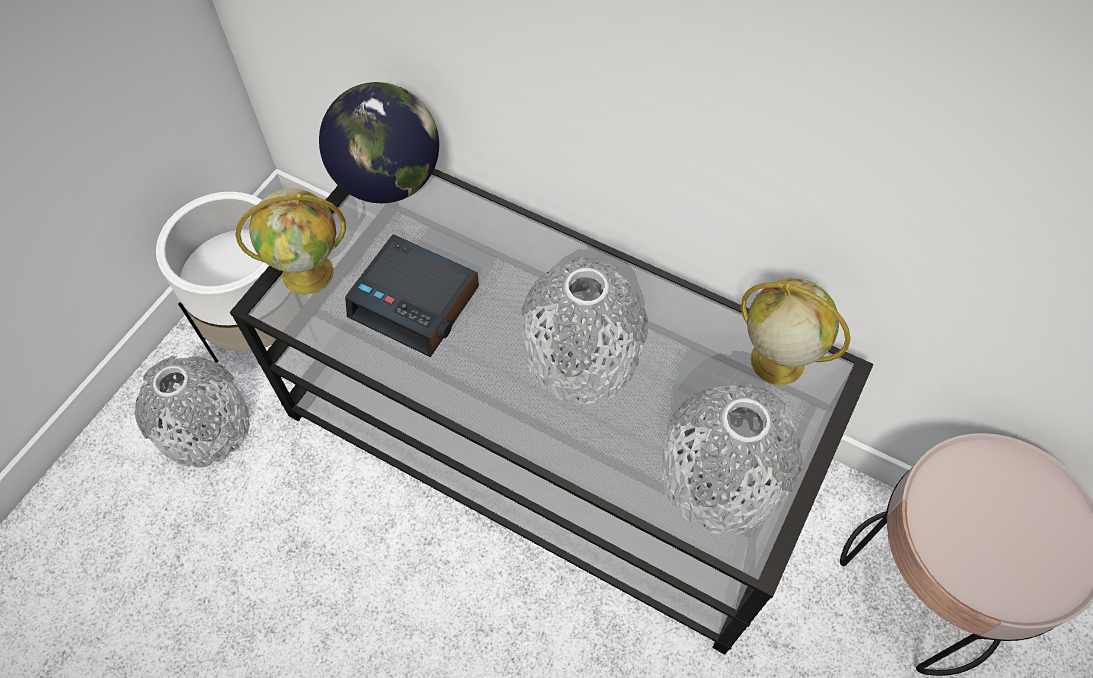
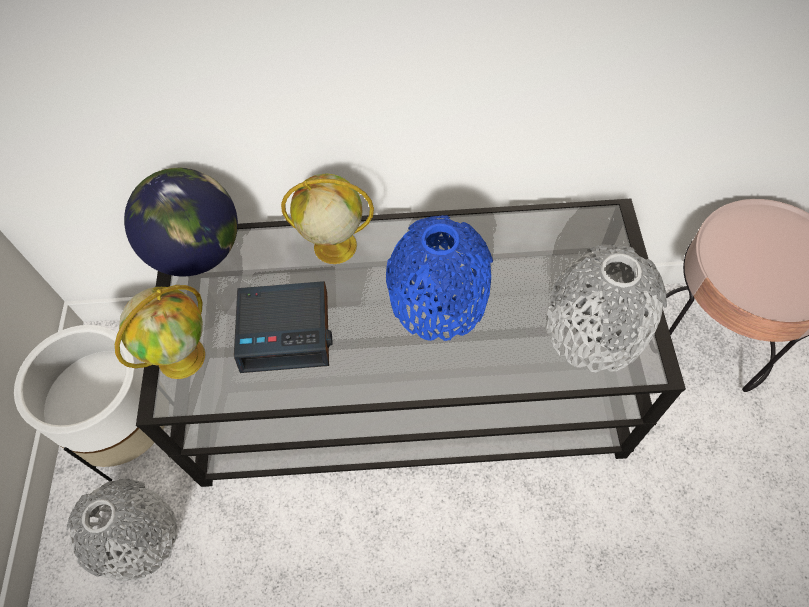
camera: 30 degrees left, 0 degrees up
(582, 354) = (438, 300): grey vase -> blue vase
(775, 361) = (570, 230): globe -> globe (333, 246)

